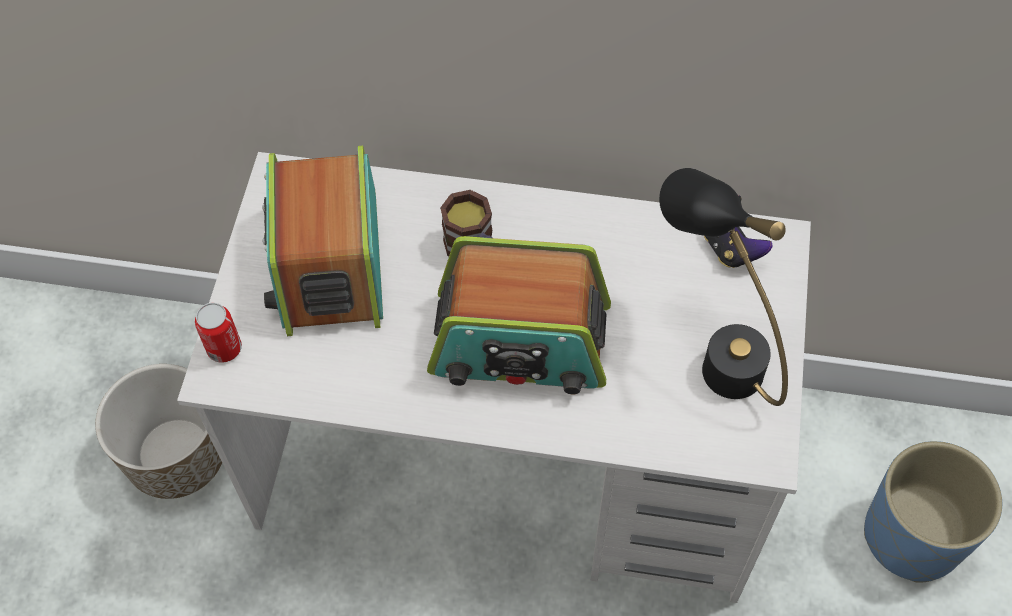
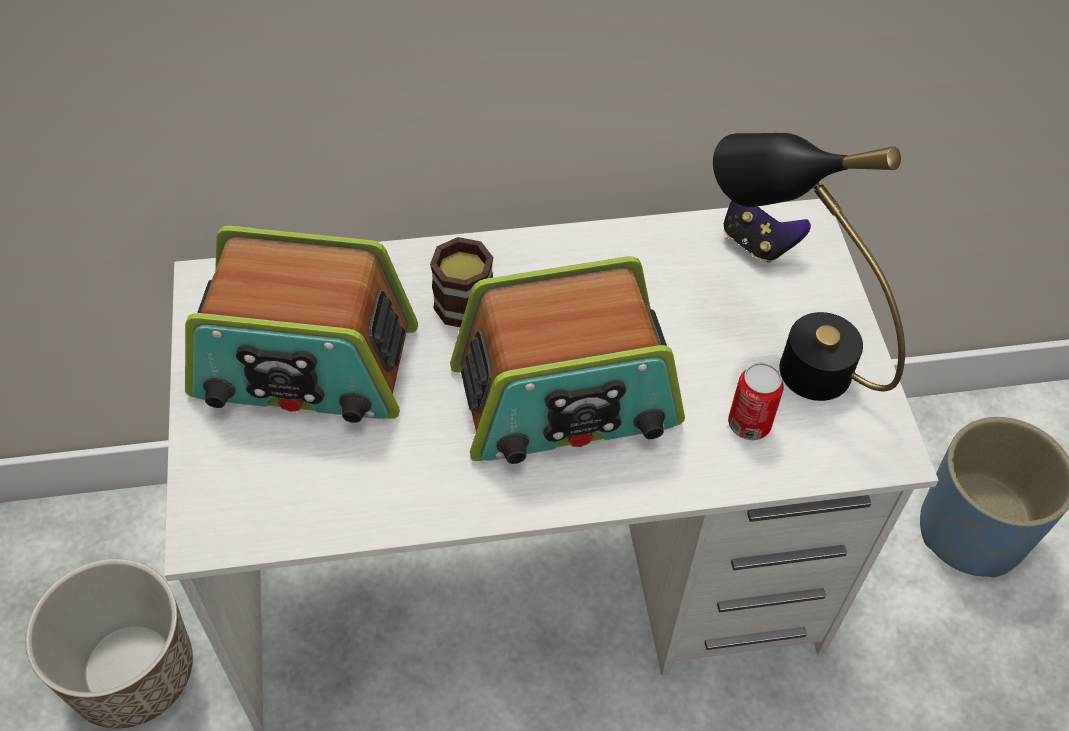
camera: 20 degrees left, 5 degrees down
(224, 348) = (206, 496): can -> can (749, 424)
(329, 262) = (305, 364): radio -> radio turned 60 degrees counterclockwise

